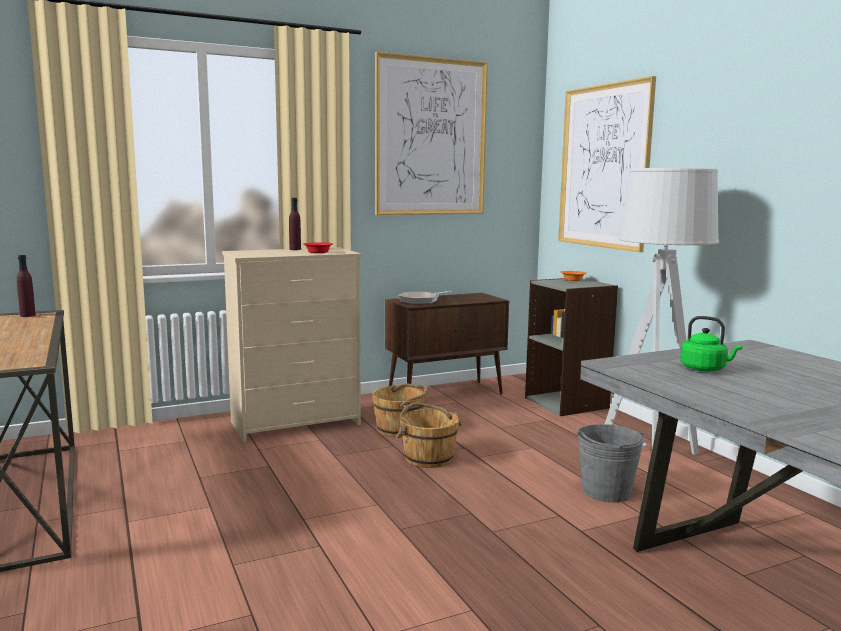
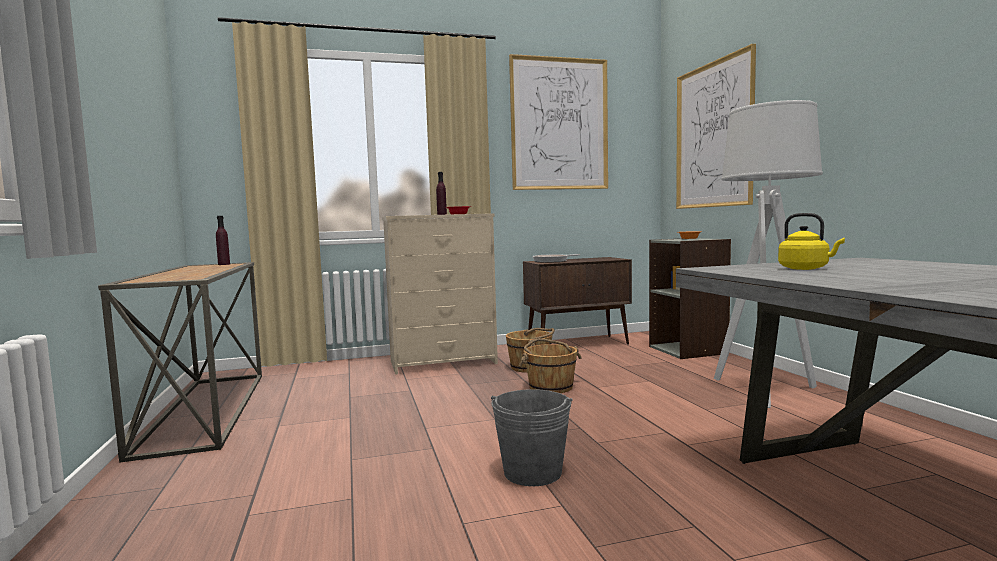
camera: 10 degrees right, 5 degrees down
(606, 491) = (717, 414): grey bucket -> grey bucket (532, 472)
(705, 369) = (806, 268): green kettle -> yellow kettle

